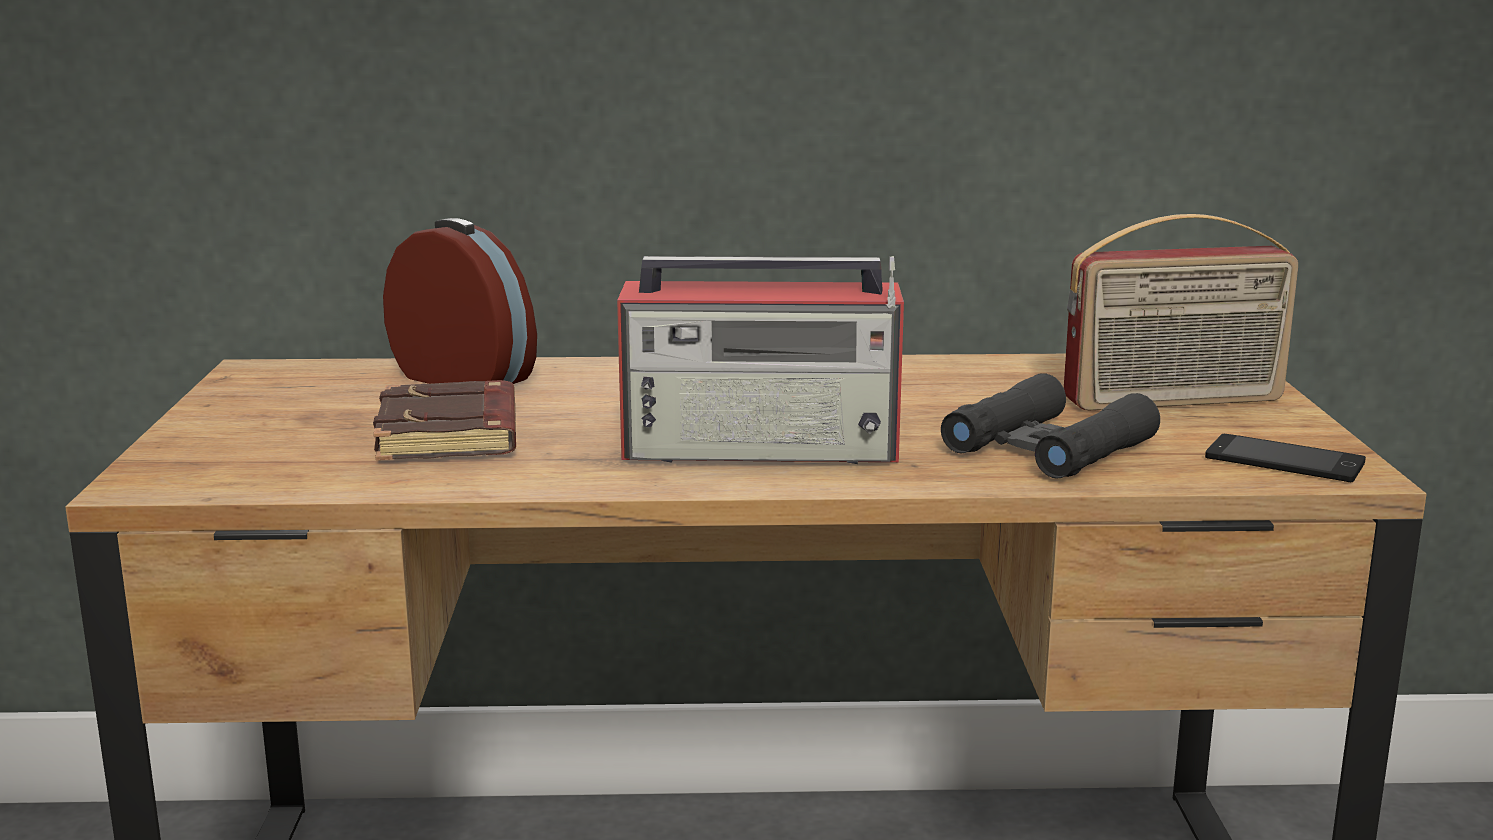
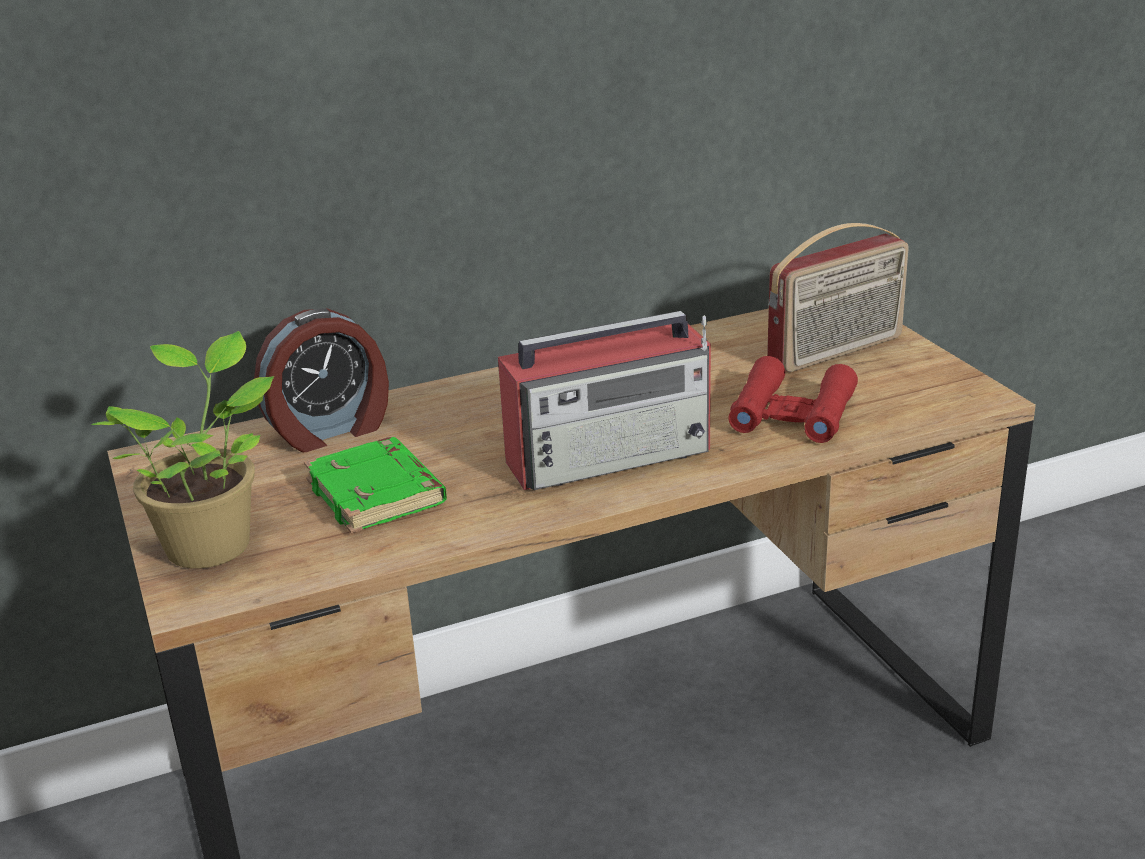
camera: 20 degrees left, 10 degrees up
(225, 445) = (212, 543): none -> potted plant
(451, 435) = (378, 494): brown book -> green book
(467, 378) = (330, 430): alarm clock -> alarm clock turned 135 degrees clockwise
(1048, 448) = (792, 414): black binoculars -> red binoculars
(1284, 460) = (939, 393): phone -> none

